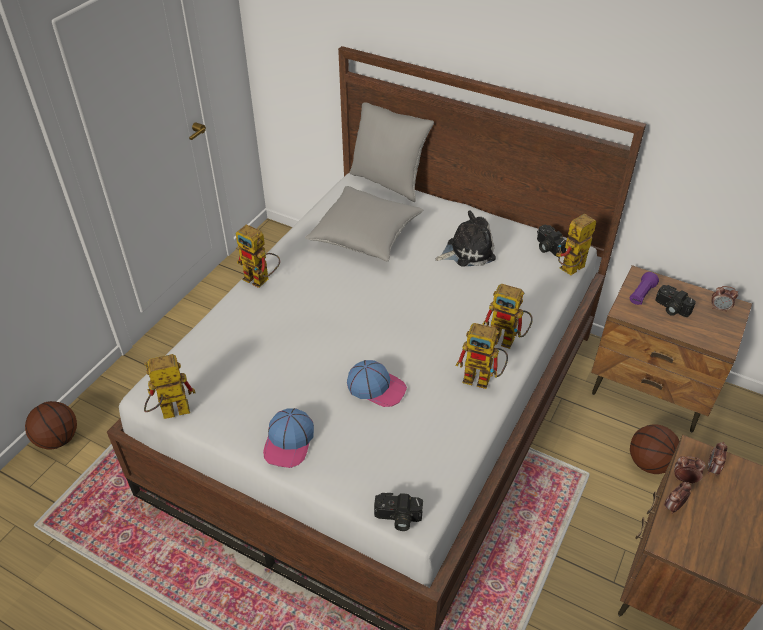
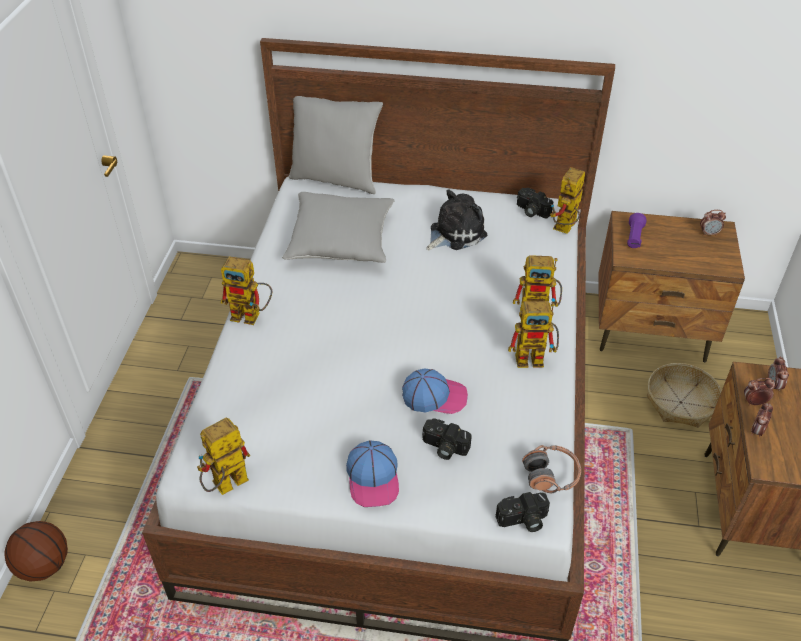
camera: 20 degrees left, 0 degrees up
(443, 486) = (551, 475): none -> headphones
(649, 462) = (680, 402): basketball -> basket
(670, 308) = (666, 244): camera -> camera (444, 448)

